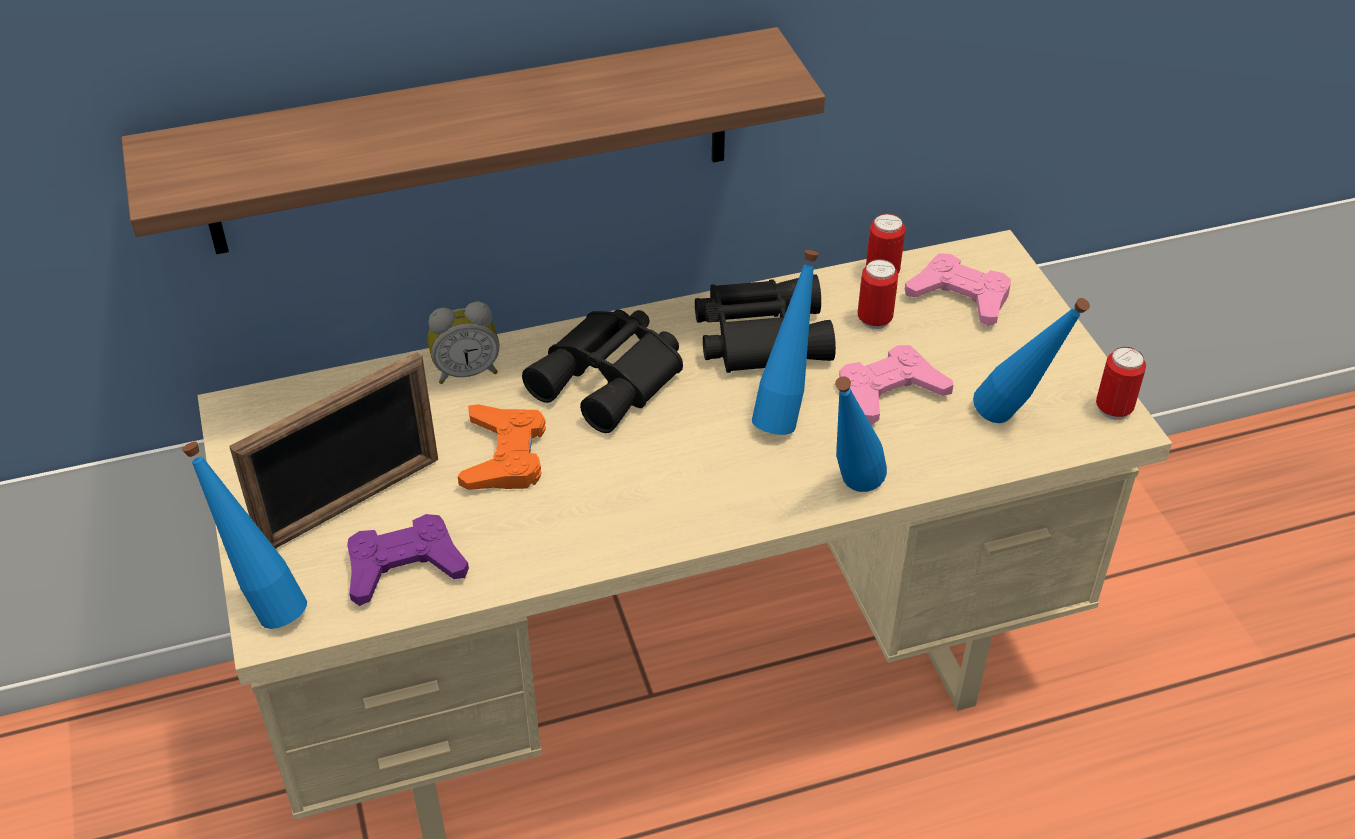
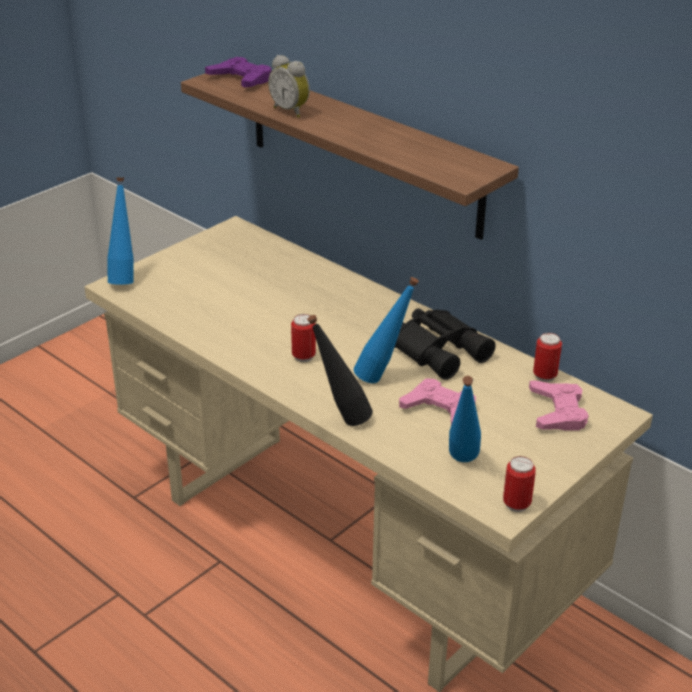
camera: 60 degrees right, 10 degrees down
(352, 504) = (201, 276): picture frame -> none
(404, 567) = (174, 303): purple game controller -> purple game controller (241, 79)
(466, 371) = (318, 273): alarm clock -> alarm clock (291, 111)
(504, 455) = (269, 304): orange game controller -> none
(611, 379) = (355, 315): black binoculars -> none
(849, 493) = (340, 419): blue bottle -> black bottle
(874, 320) = (498, 385): can -> can (303, 356)

